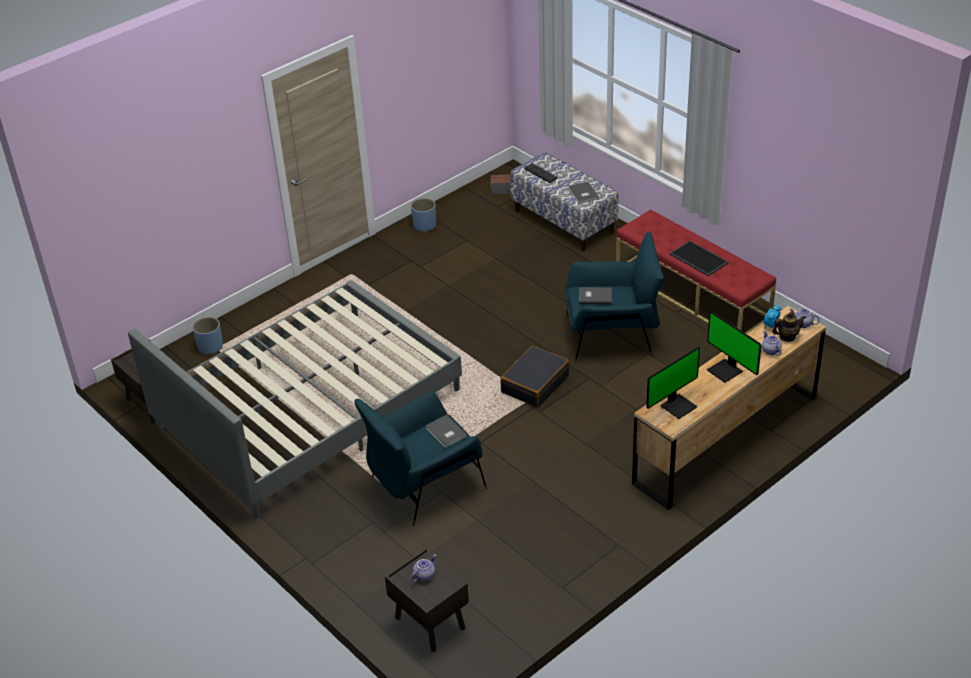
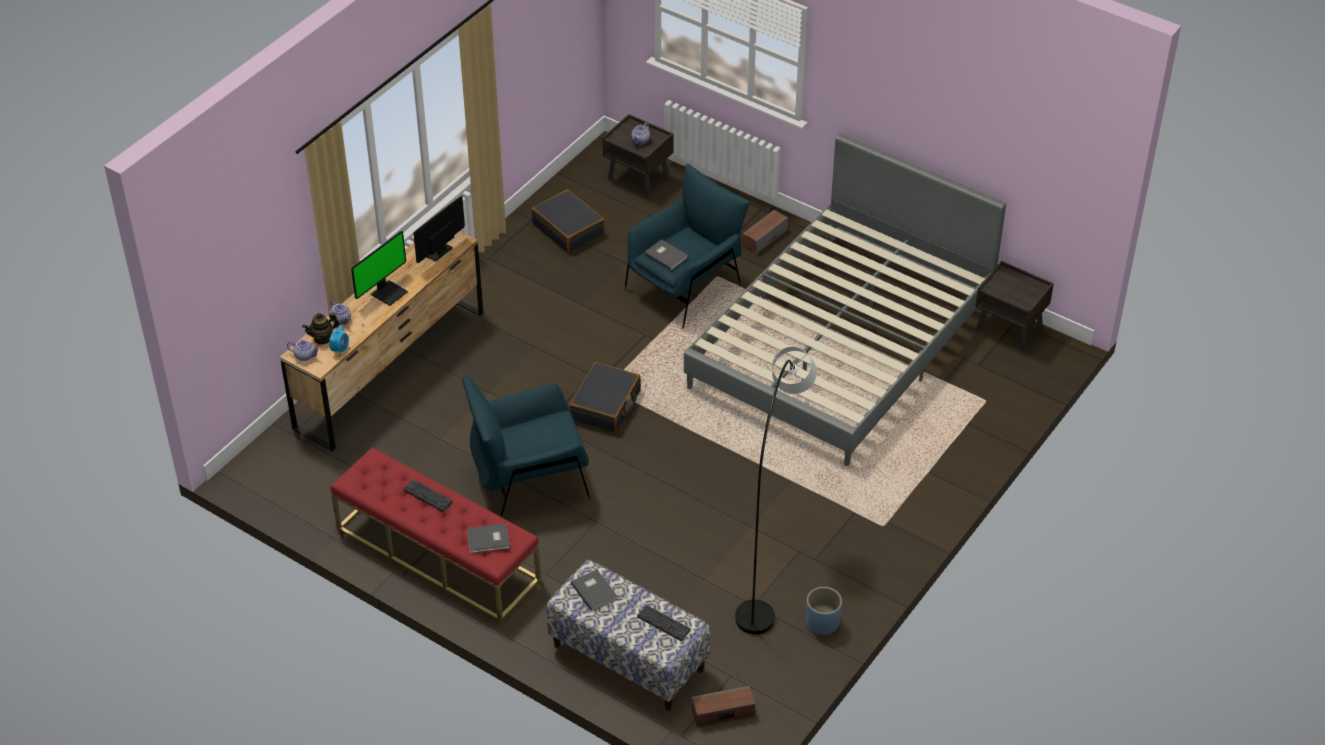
camera: 165 degrees right, 5 degrees up
(210, 346) = (995, 402): blue planter -> none
(325, 527) = (764, 238): none -> speaker
(444, 262) = (771, 562): none -> grey floor lamp
(525, 567) = (568, 229): none -> black suitcase
(594, 296) = (548, 431): grey book -> grey book (489, 540)
(697, 258) = (428, 496): tray -> keyboard
(726, 370) = (388, 292): monitor -> monitor turned 90 degrees clockwise

